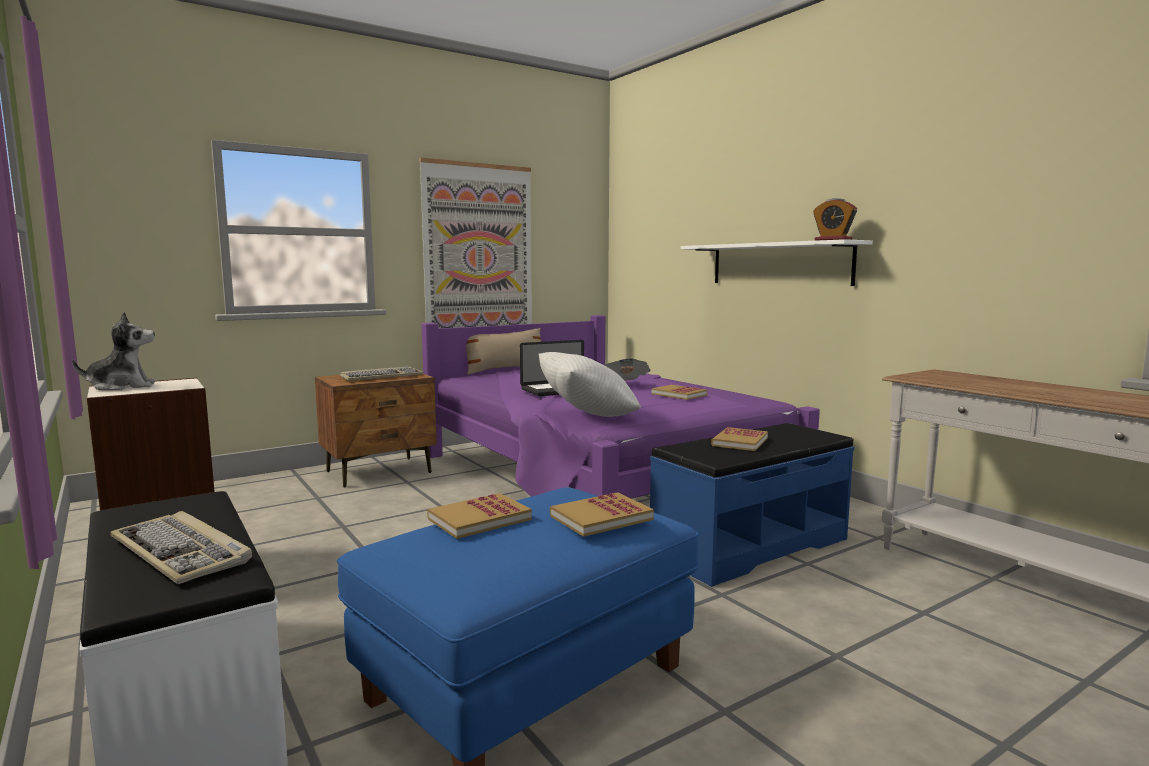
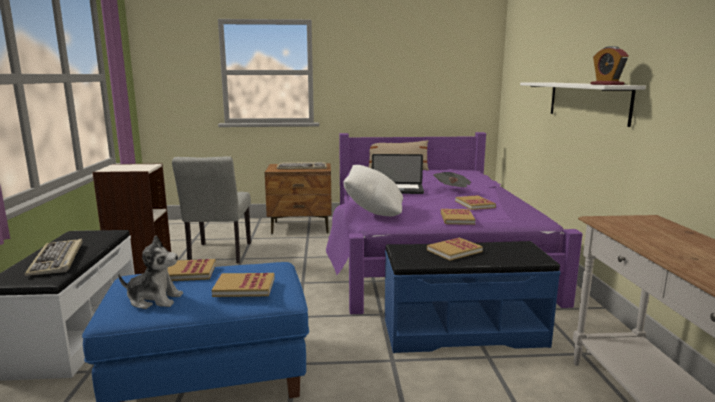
camera: 30 degrees right, 5 degrees up
(122, 387) = (120, 166): plush toy -> plush toy (154, 299)
(295, 529) = (218, 255): none -> grey chair
(479, 257) = (389, 87): picture -> none
(690, 409) = (457, 218): none -> book

